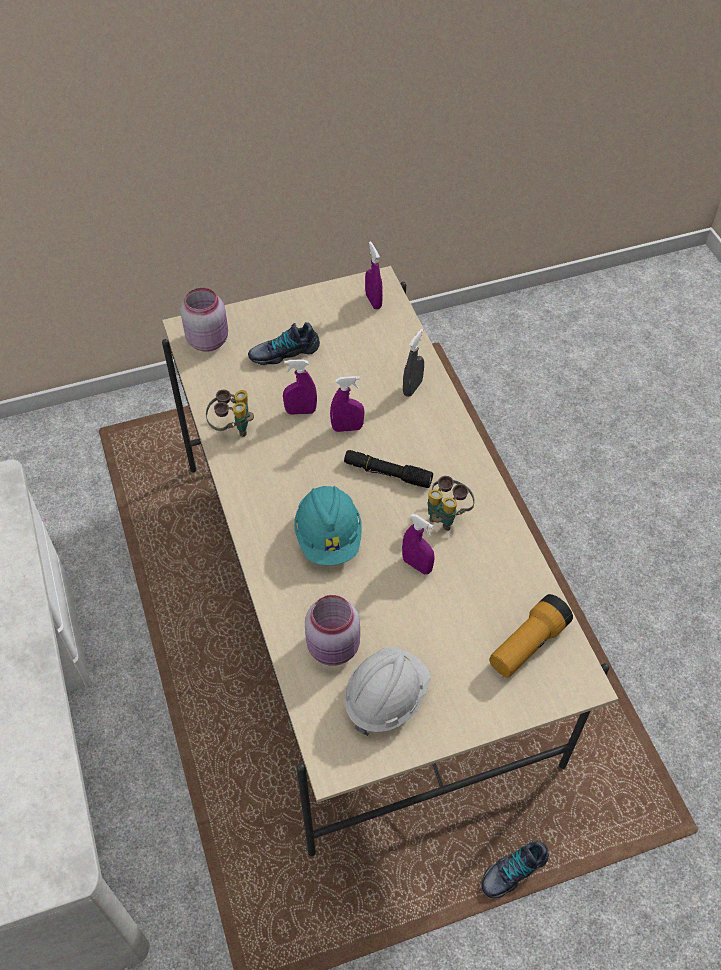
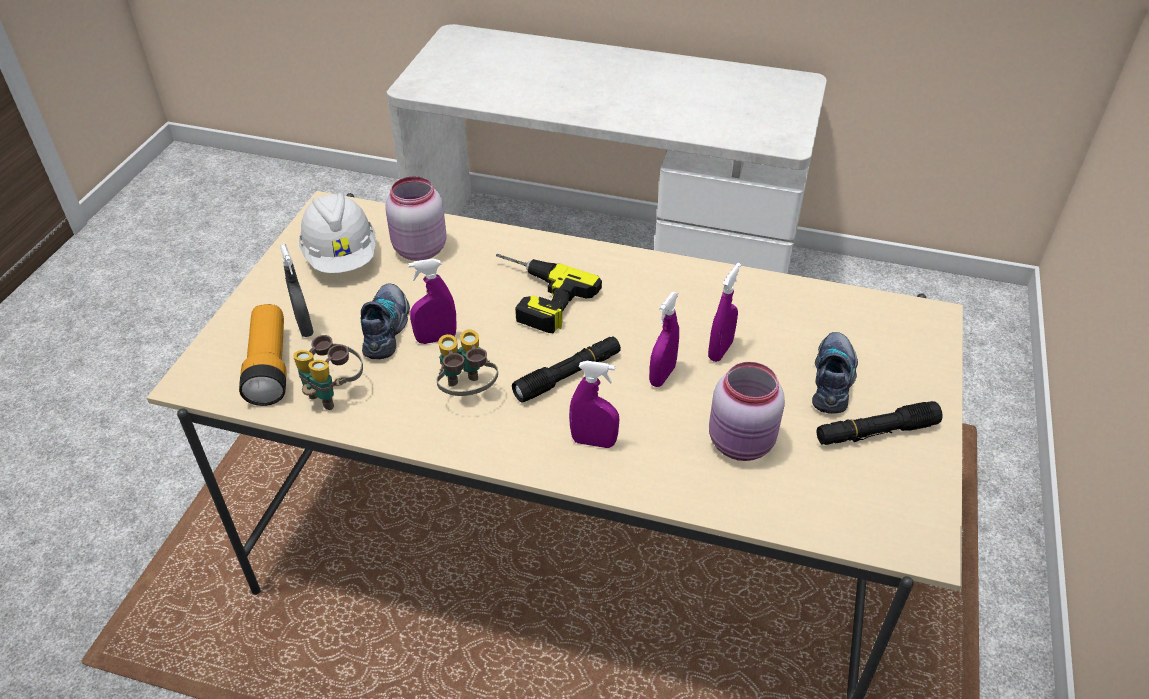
camera: 125 degrees right, 10 degrees down
(208, 340) = (899, 326): pink jar -> pink jar (742, 444)
(232, 428) = (738, 291): binoculars -> binoculars (333, 392)
(313, 322) = (875, 432): none -> black flashlight
(329, 537) = (532, 296): turquoise hard hat -> power drill
(373, 301) = (881, 517): purple spray bottle -> purple spray bottle (593, 441)
(412, 388) = (678, 467): grey spray bottle -> grey spray bottle (304, 327)
(513, 870) = (229, 491): shoe -> shoe (386, 327)

